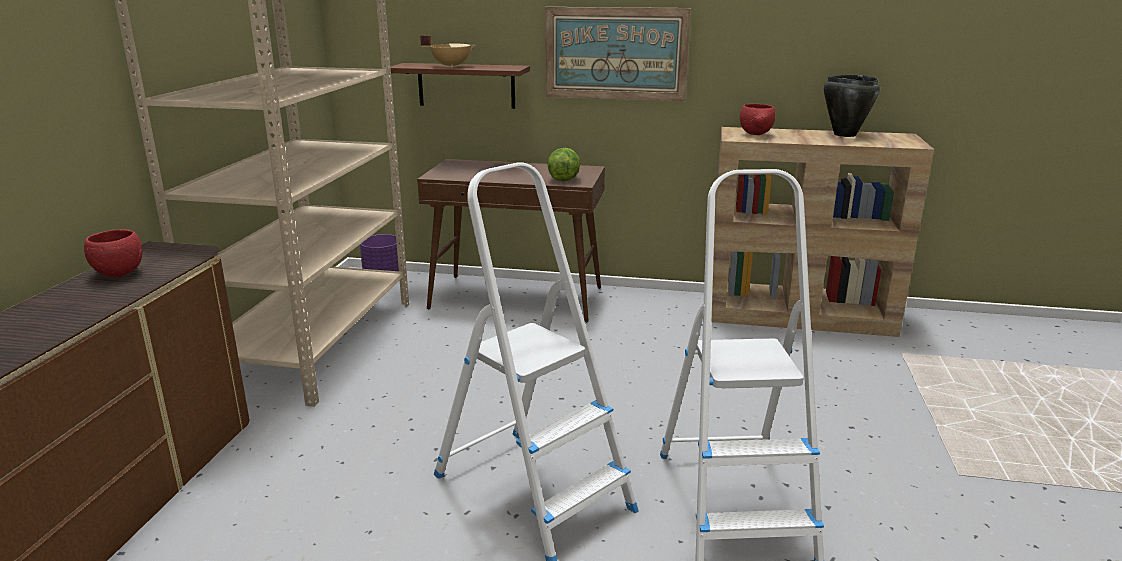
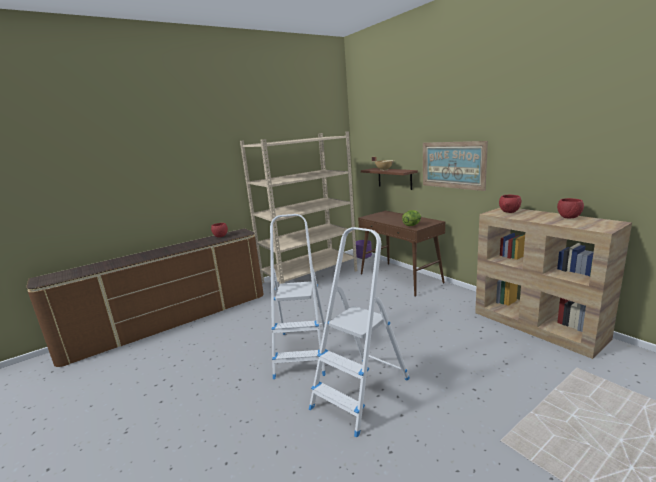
camera: 45 degrees right, 5 degrees down
(844, 134) = (569, 218): black cooking pot -> red bowl

